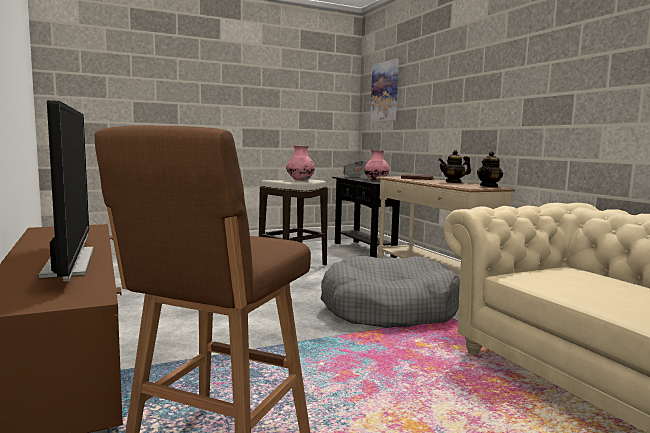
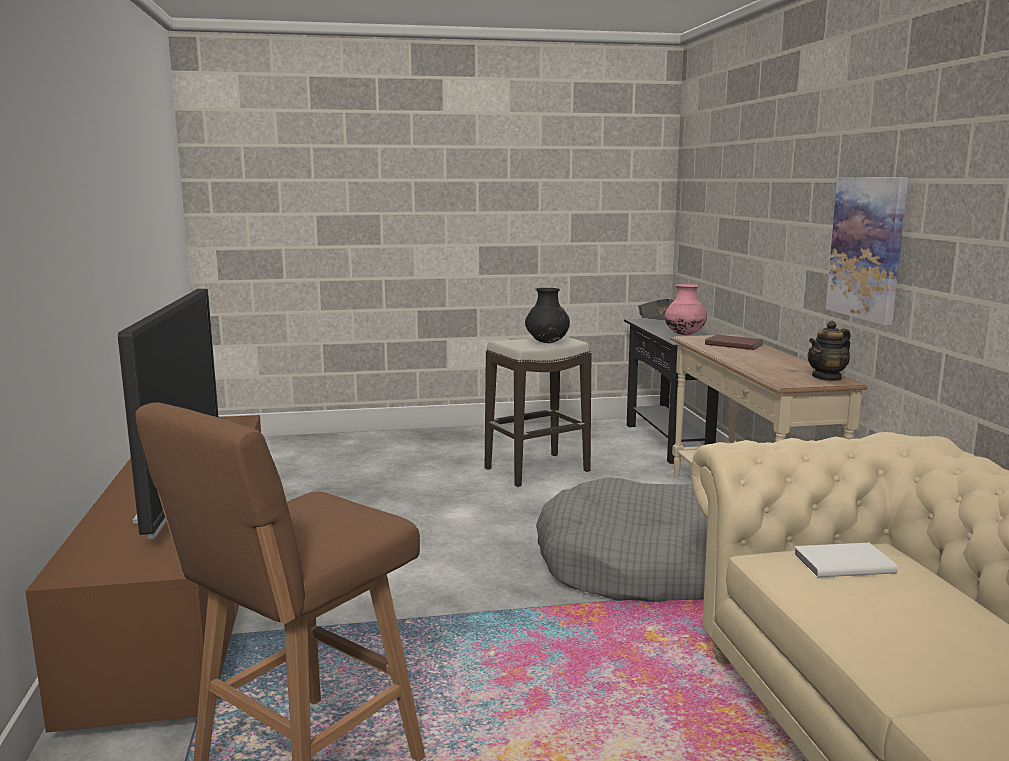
camera: 15 degrees right, 5 degrees up
(300, 180) = (547, 342): pink vase -> black vase
(385, 92) = (709, 183): picture -> picture (867, 248)
(453, 182) = (782, 360): teapot -> none
(555, 274) = (841, 563): none -> white book

